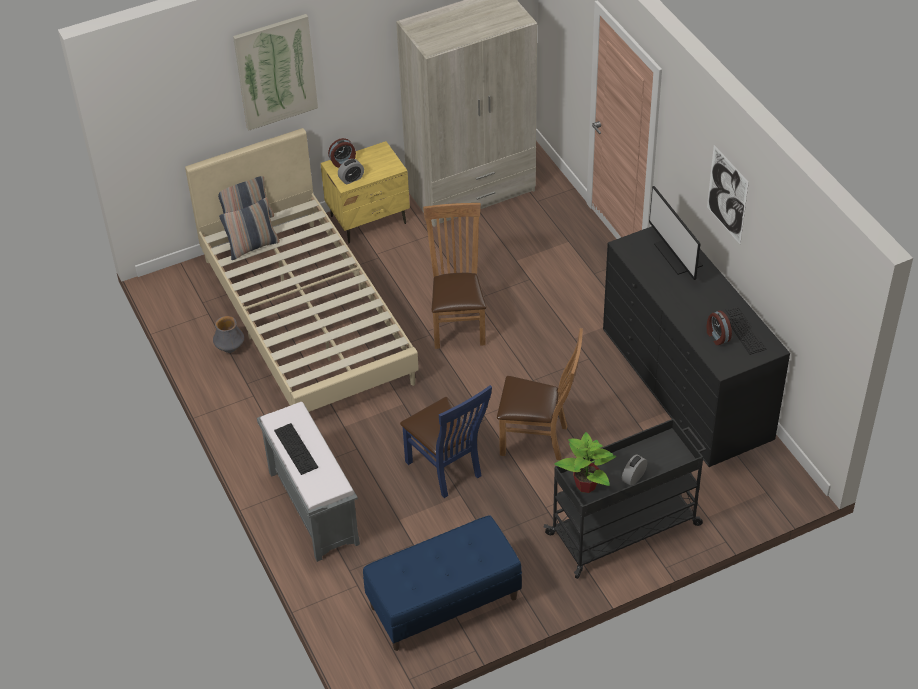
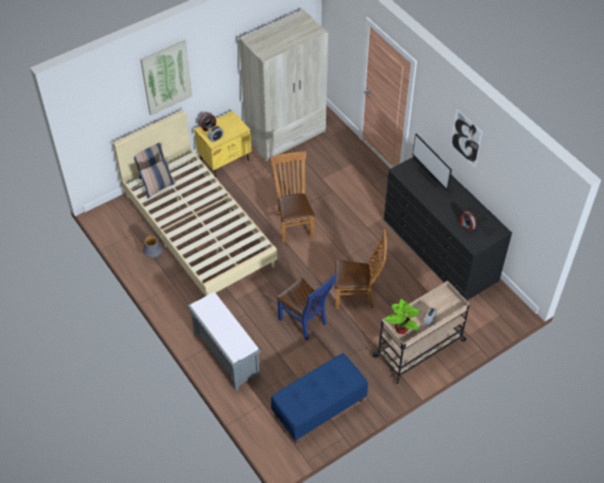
camera: 10 degrees left, 5 degrees up
(296, 449) = (216, 324): keyboard -> none
(625, 529) = (420, 348): black cart -> beige cart

